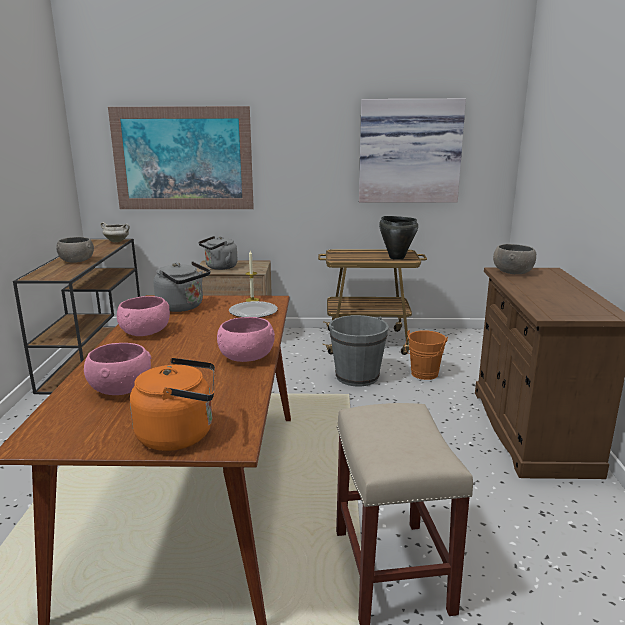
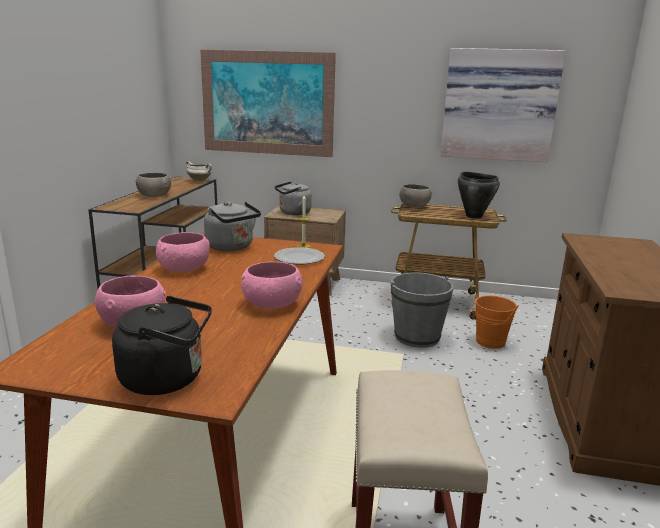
camera: 10 degrees right, 0 degrees up
(180, 434) = (167, 378): orange kettle -> black kettle
(512, 272) = (593, 240): grey bowl -> grey bowl (414, 206)

